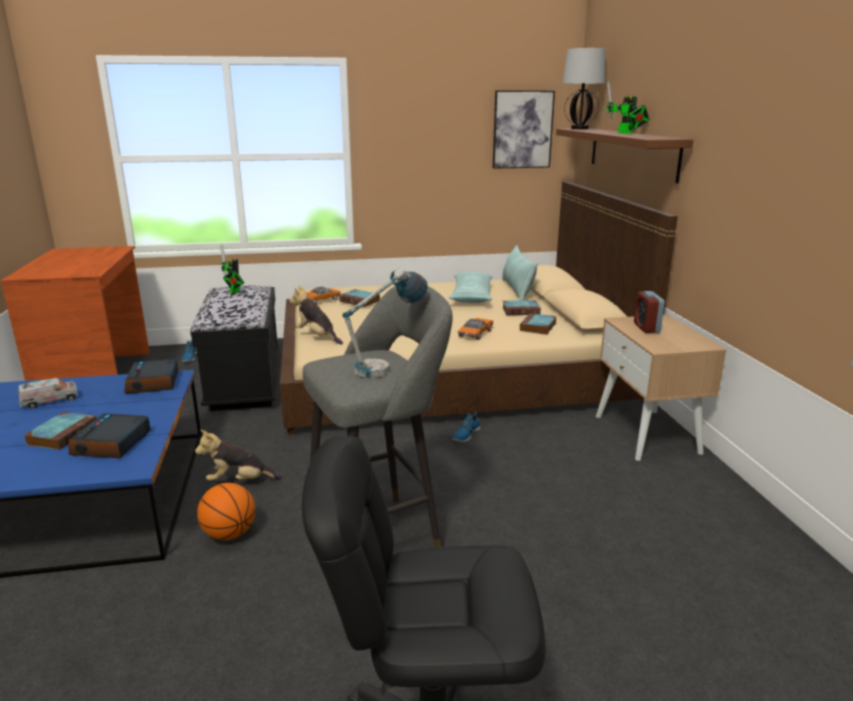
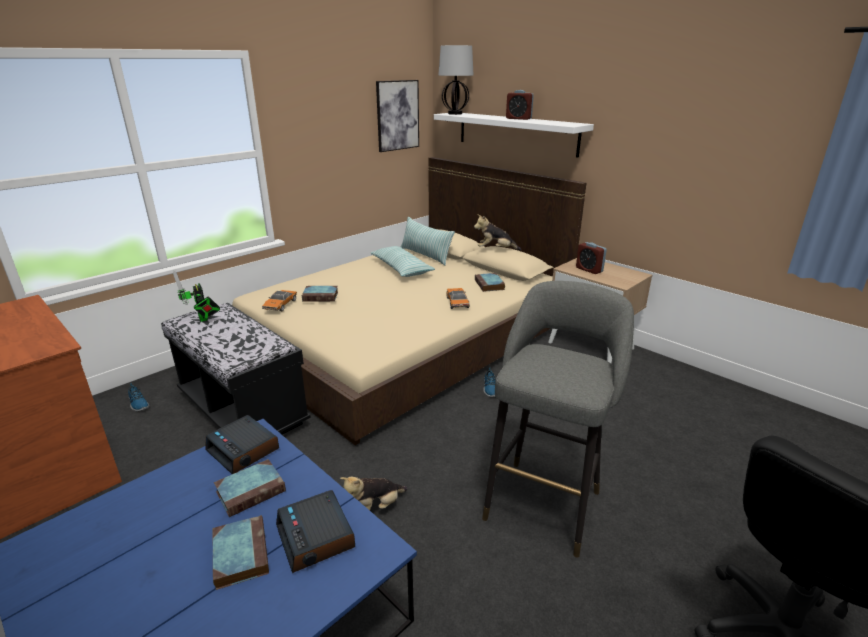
camera: 35 degrees left, 5 degrees up
(49, 400) = (149, 523): toy truck -> none
(229, 534) = (435, 563): basketball -> none
(317, 337) = (337, 343): plush toy -> plush toy (495, 250)
(386, 368) = (576, 362): table lamp -> none
(521, 311) = (457, 273): book -> book (252, 490)
(626, 133) = (518, 118): toy robot -> alarm clock
(632, 152) = (516, 133): brown shelf -> white shelf

